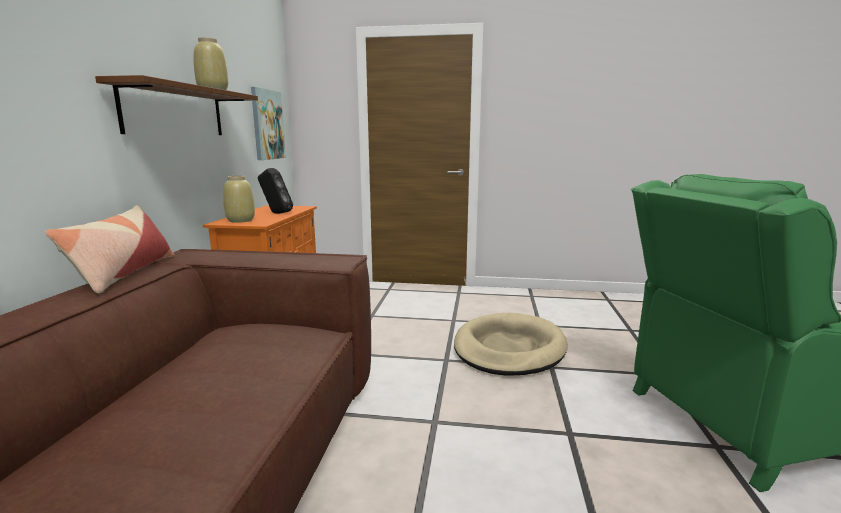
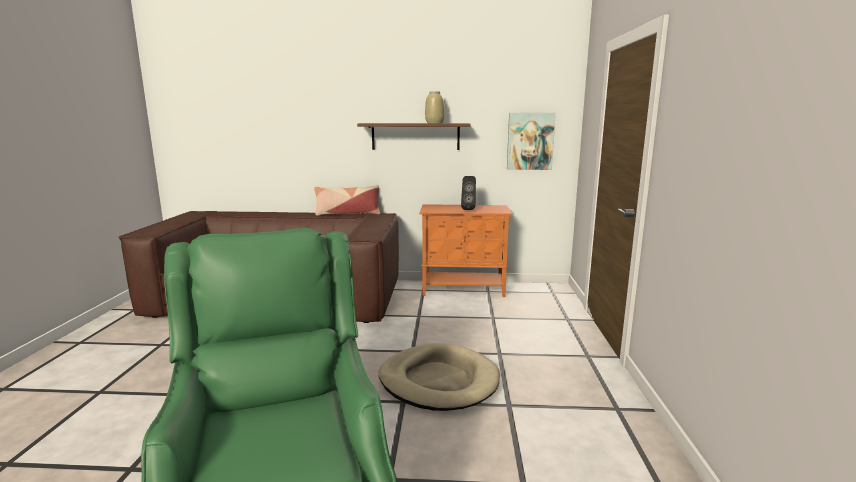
camera: 85 degrees right, 0 degrees up
(240, 220) = (437, 207): beige vase -> none

